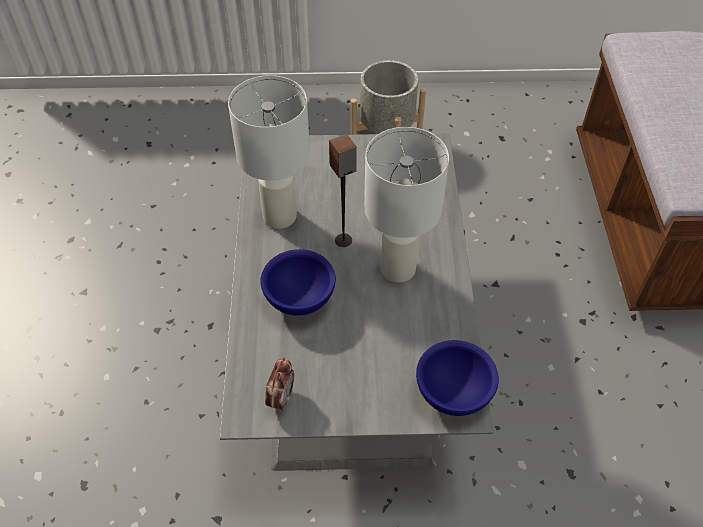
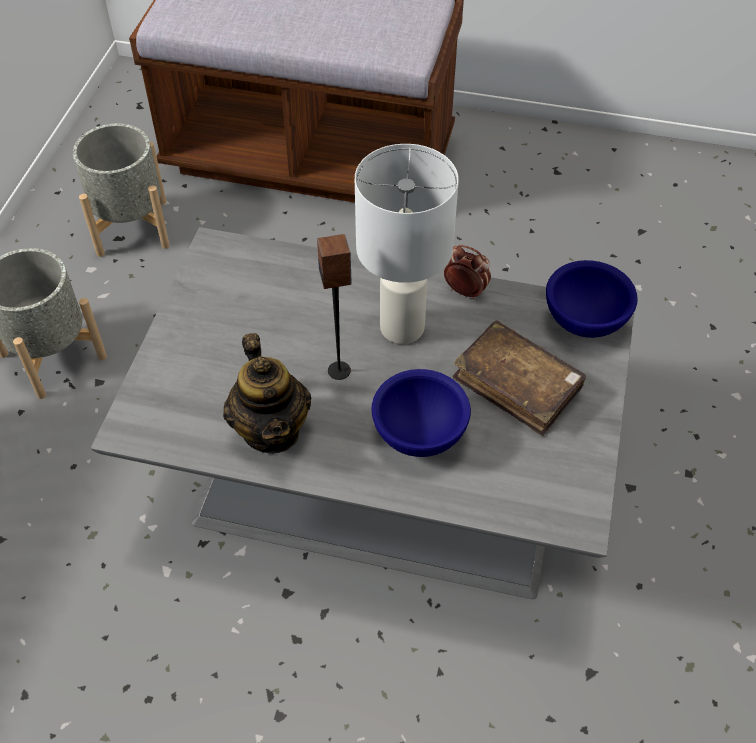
camera: 75 degrees left, 0 degrees up
(281, 216) = (271, 430): white table lamp -> teapot
(281, 398) = (562, 480): alarm clock -> alarm clock (465, 291)
(365, 354) = (517, 385): none -> brown book
(515, 141) = (131, 227): none -> grey planter

